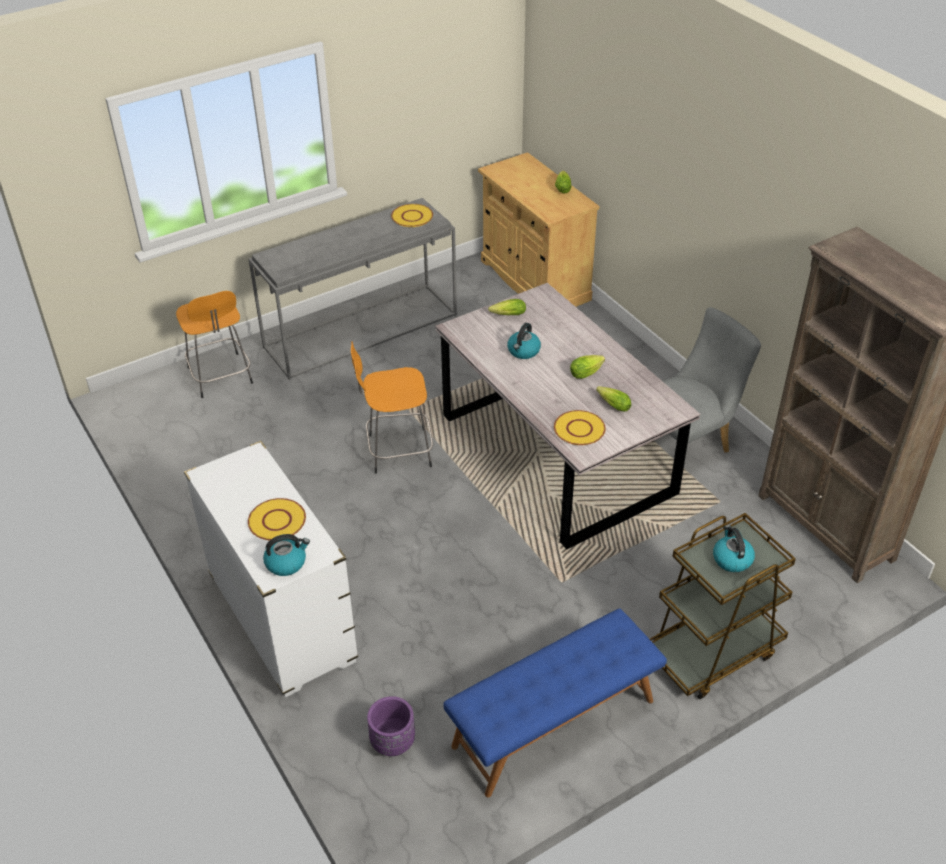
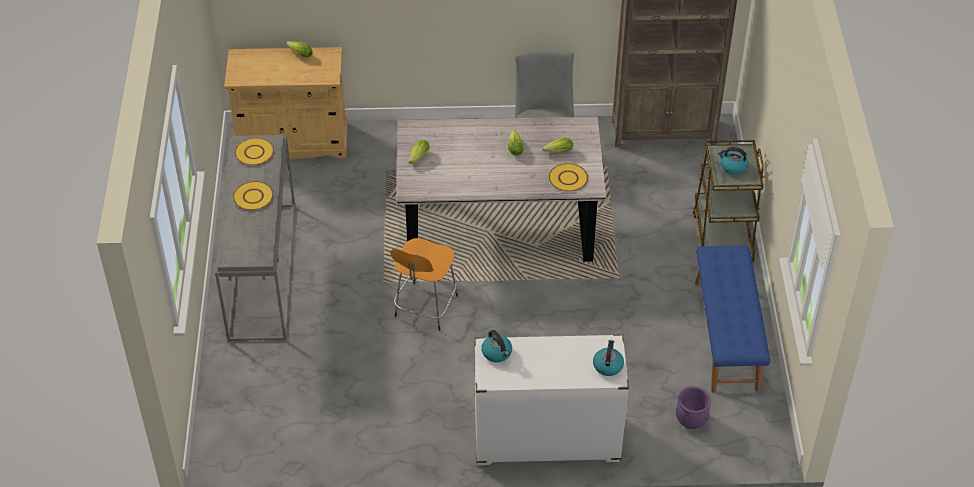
camera: 60 degrees left, 5 degrees up
(220, 377) = (243, 383): orange stool -> none
(276, 521) = (564, 357): yellow plate -> yellow plate (253, 197)
(523, 351) = (466, 168): kettle -> kettle (497, 353)

